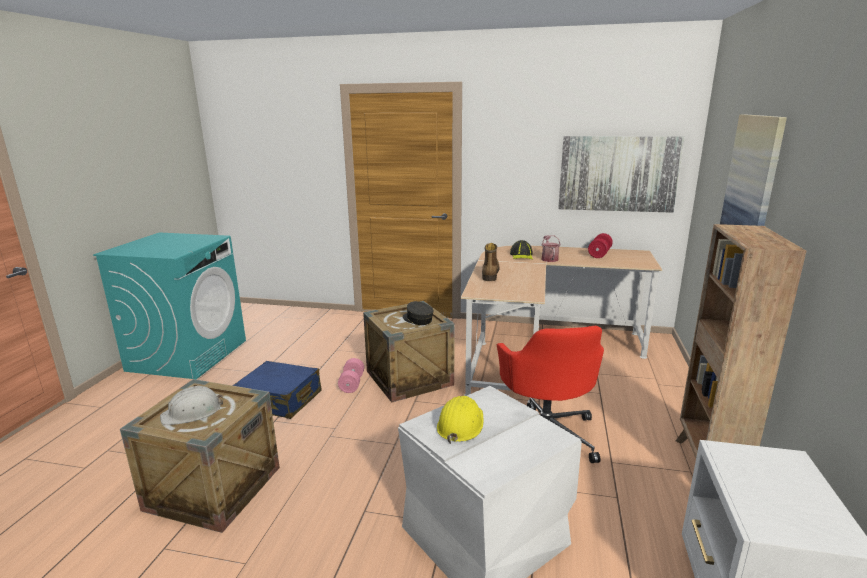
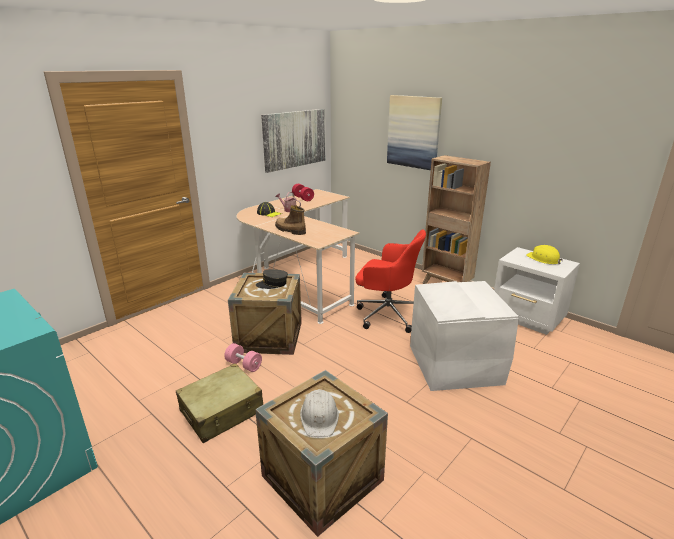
camera: 60 degrees left, 5 degrees up
(280, 400) = (222, 411): blue suitcase -> beige suitcase
(460, 424) = (454, 303): yellow hard hat -> yellow hard hat (543, 259)

